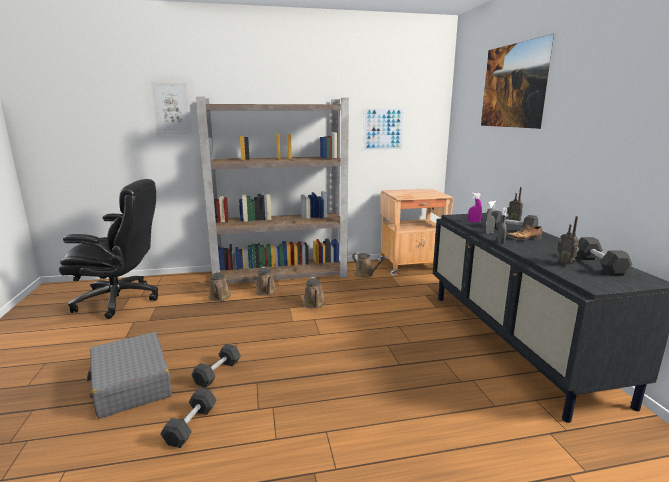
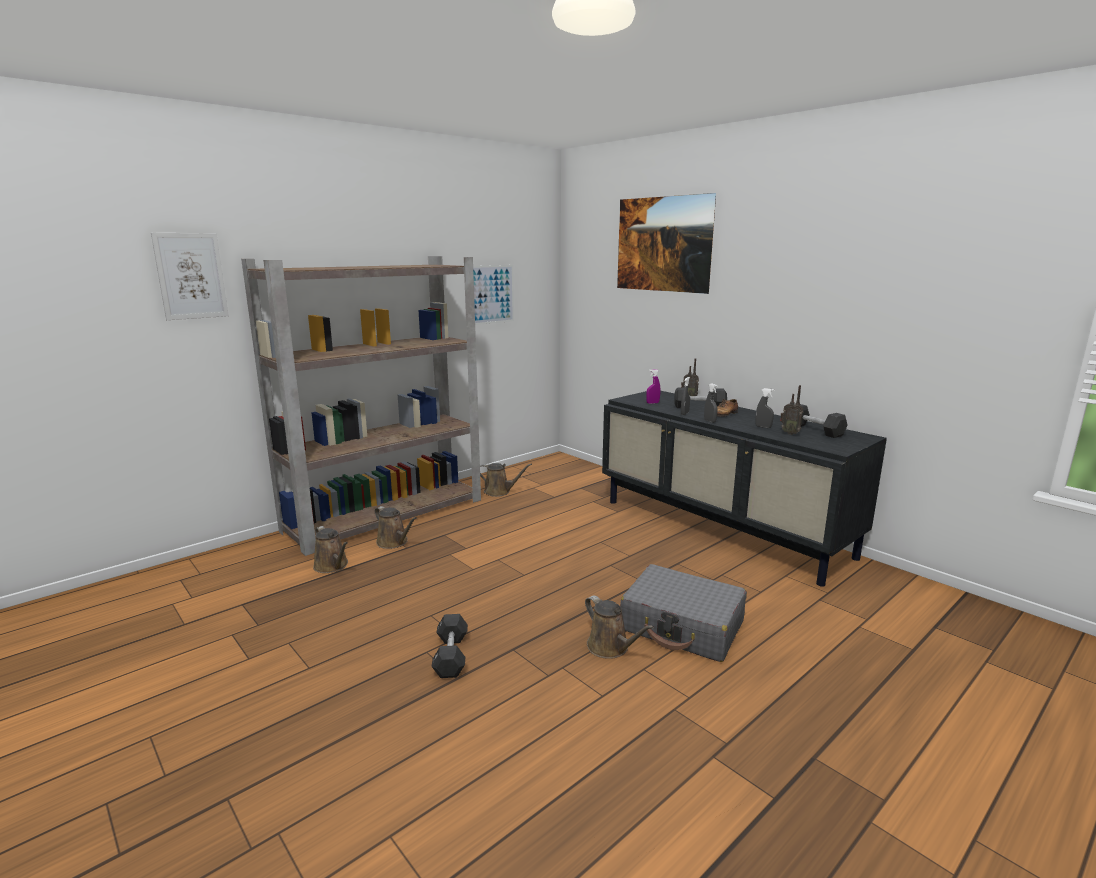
camera: 30 degrees left, 0 degrees up
(121, 301) = (165, 613): black office chair -> none
(131, 384) = (346, 710): grey suitcase -> grey suitcase (682, 626)
(191, 425) = (491, 722): black dumbbell -> none
(314, 304) = (477, 542): brown watering can -> brown watering can (610, 648)
(411, 266) = (542, 470): brown cart -> none
(546, 254) = (763, 427): none -> grey spray bottle

